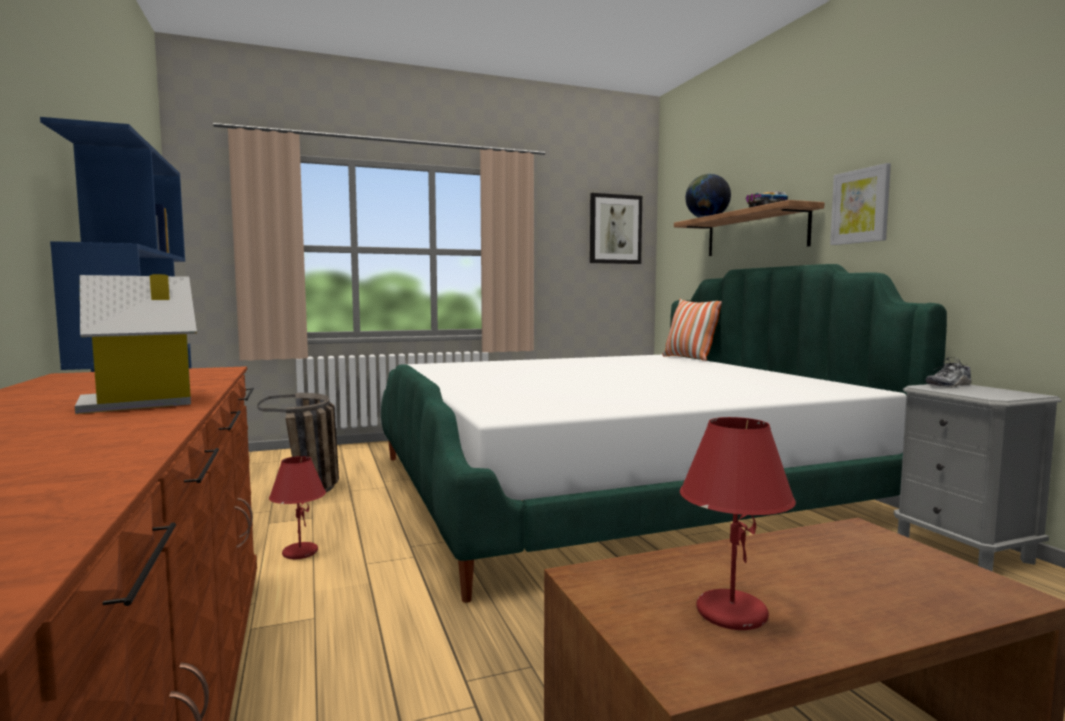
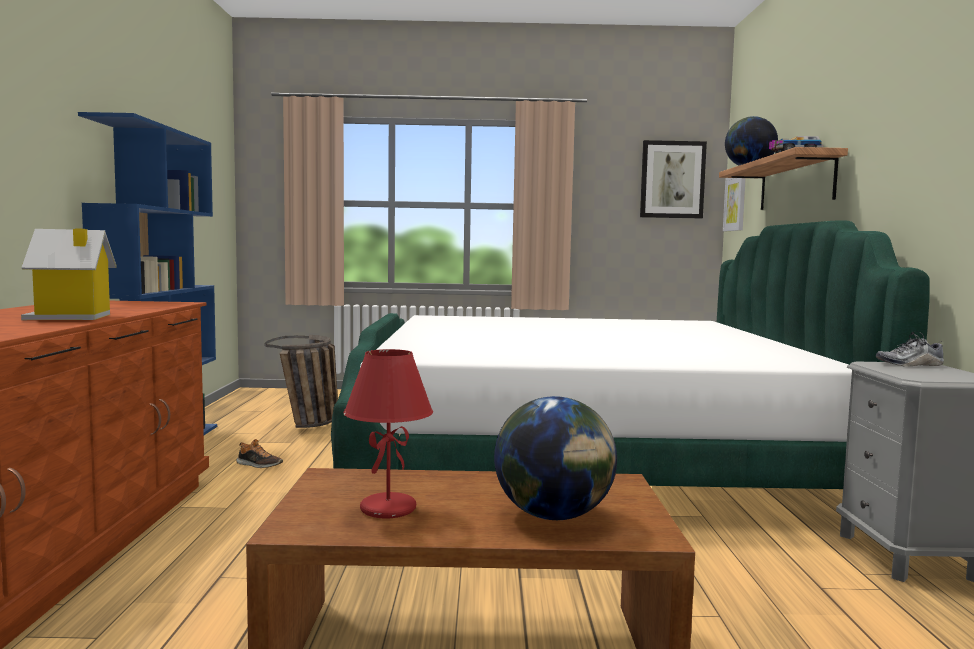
camera: 20 degrees right, 0 degrees up
(299, 552) = (258, 465): red table lamp -> shoe
(689, 358) = (722, 326): pillow -> none
(860, 206) = (875, 153): picture -> picture (735, 203)
(892, 586) = (554, 516): none -> globe

